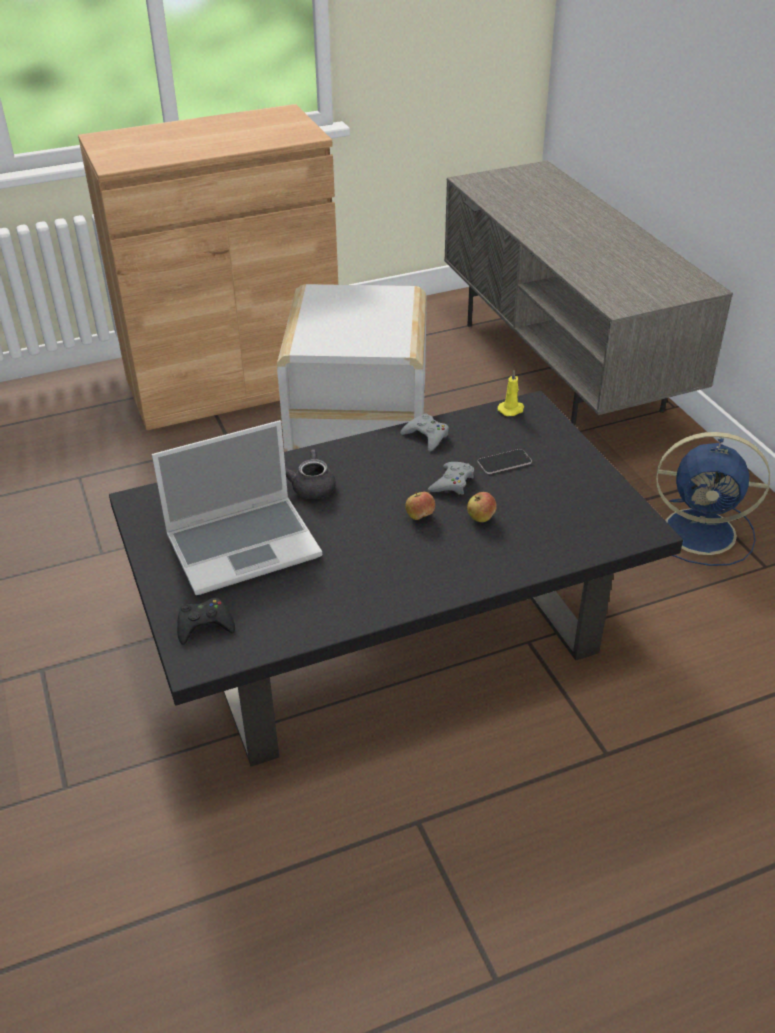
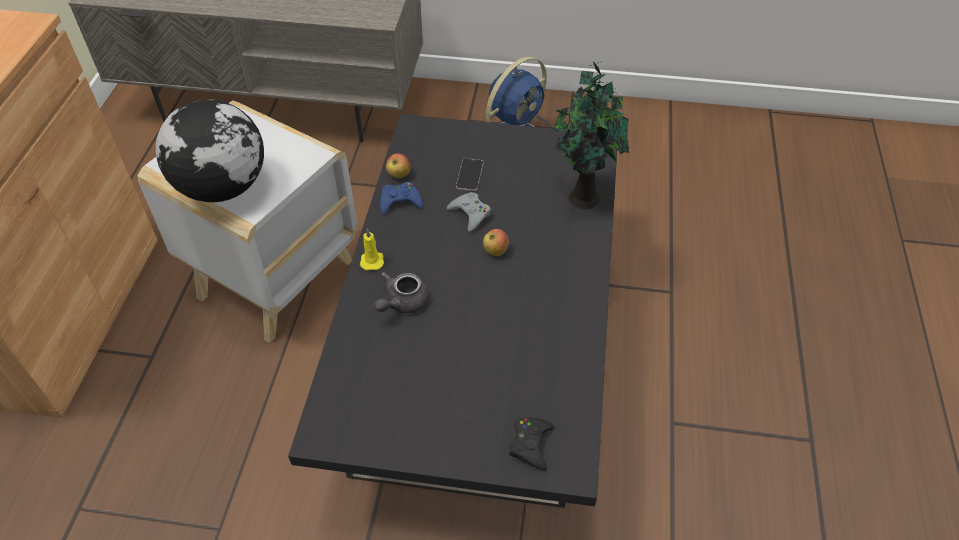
camera: 60 degrees left, 10 degrees up
(244, 545) = (447, 376): laptop -> none
(316, 324) = (223, 187): none -> globe
(426, 436) = (400, 201): grey game controller -> blue game controller
(481, 518) = (523, 218): apple -> apple (399, 174)
(511, 409) = (409, 140): yellow candle -> yellow candle (372, 260)
(555, 546) = (582, 196): none -> potted plant

